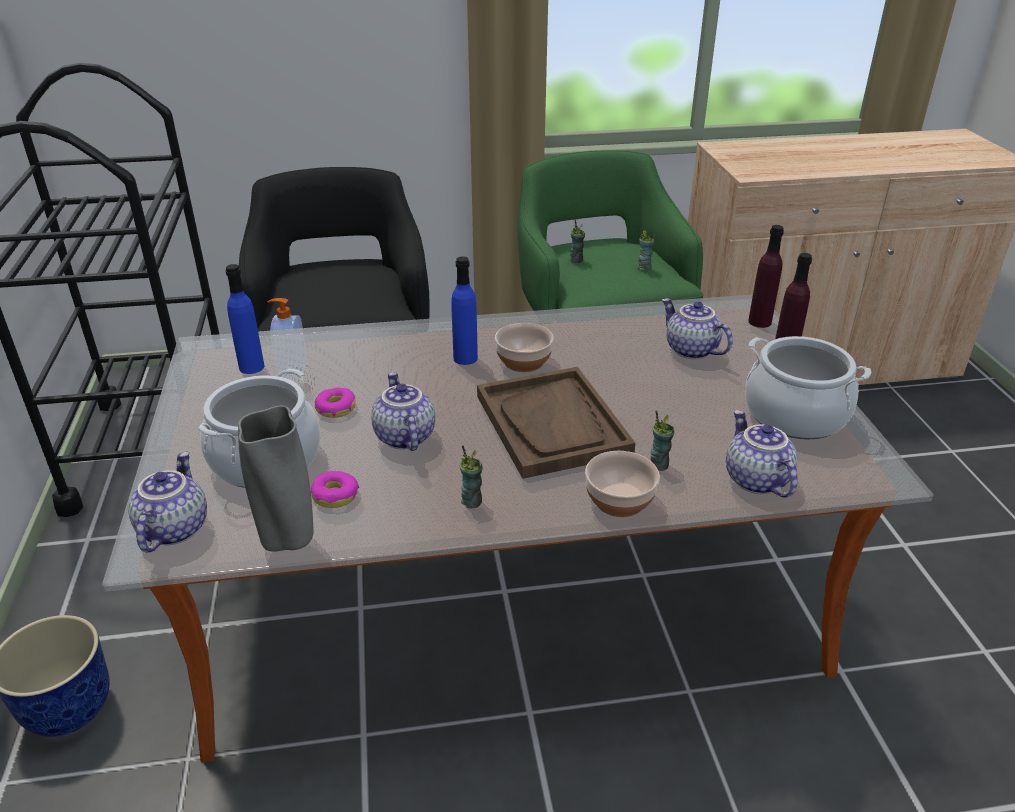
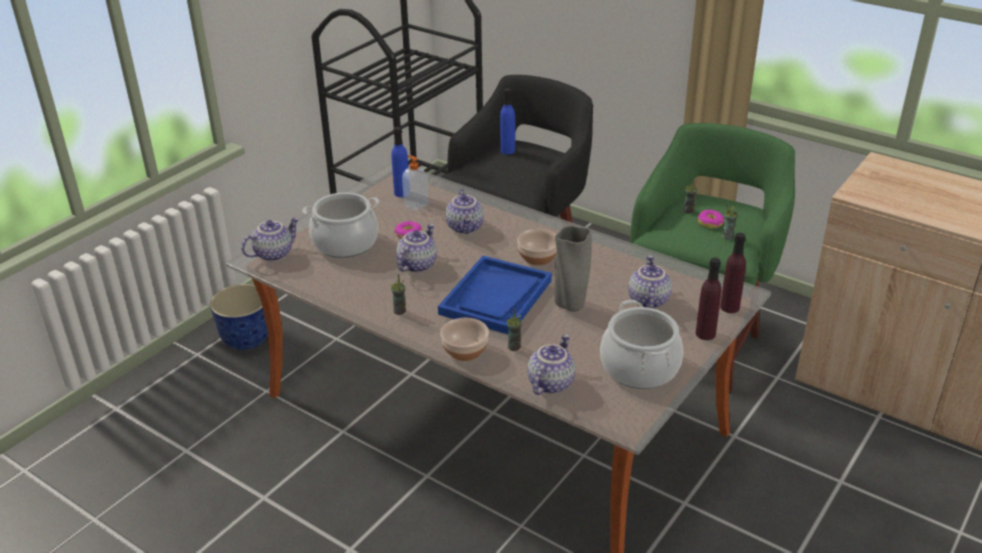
camera: 45 degrees right, 0 degrees up
(288, 541) = (306, 283): grey vase -> grey vase (570, 305)
(335, 495) = (349, 275): donut -> donut (710, 223)
(395, 369) = (466, 227): none -> teapot
(465, 358) = (510, 239): blue bottle -> blue bottle (507, 151)
(552, 424) = (496, 297): brown tray -> blue tray

